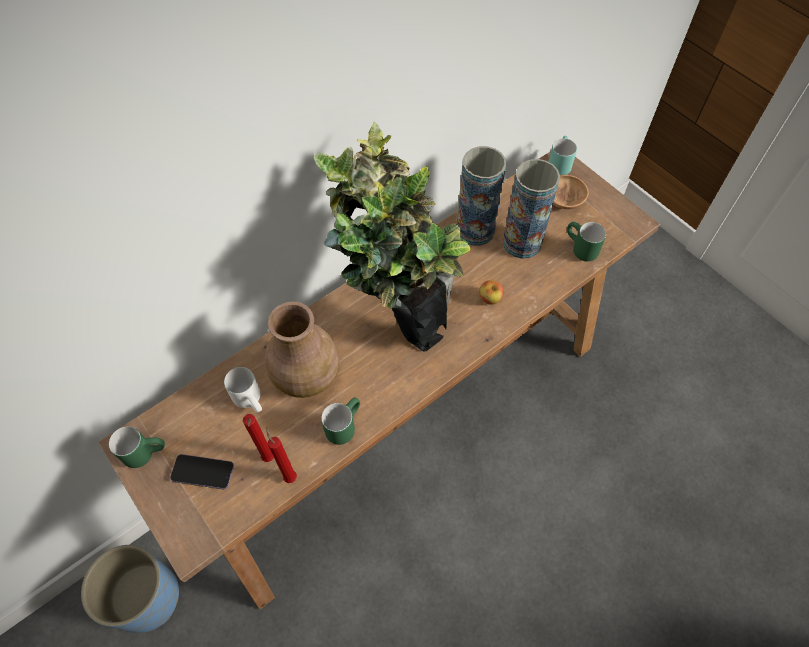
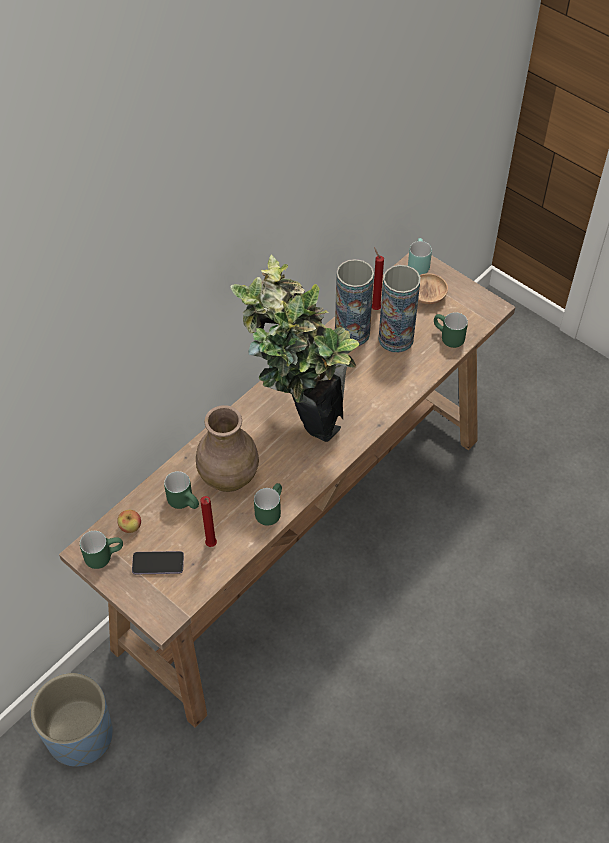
camera: 10 degrees left, 5 degrees down
(252, 400) = (185, 501): white mug -> green mug
(289, 476) = (233, 555): red candle -> red candle (375, 308)
(490, 298) = (376, 390): apple -> apple (130, 527)

